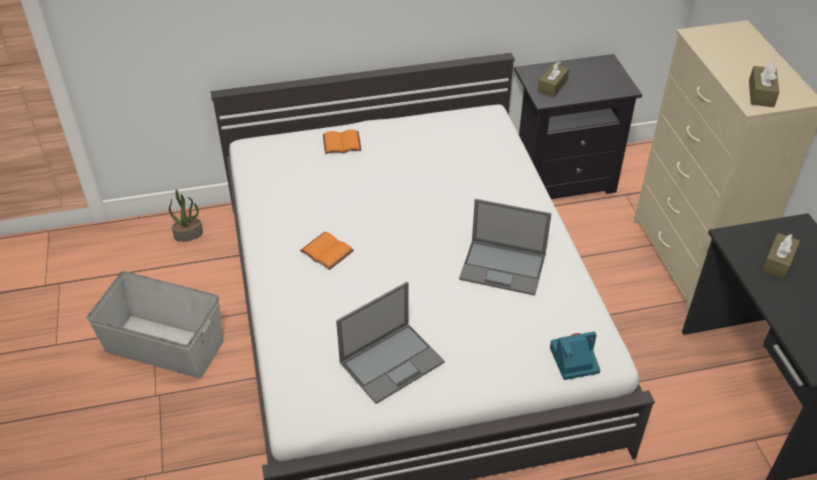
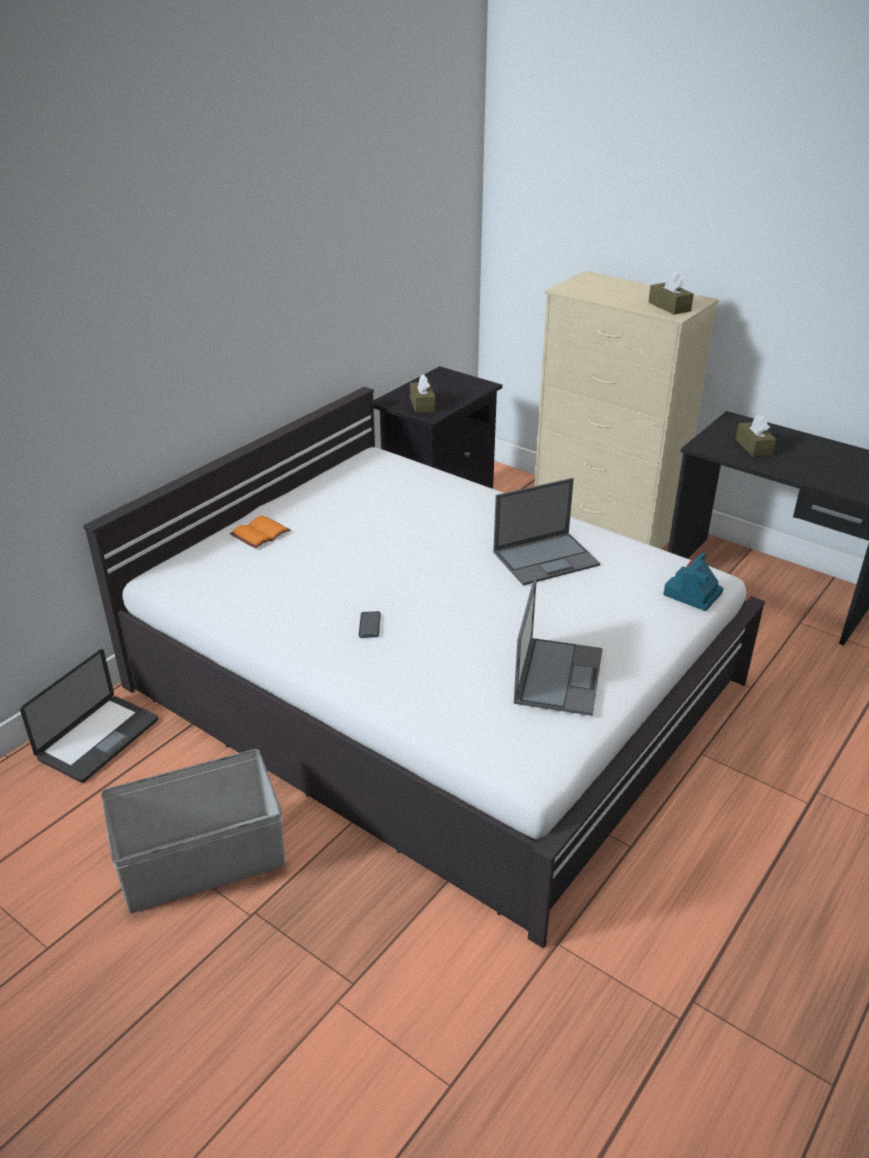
camera: 40 degrees left, 10 degrees down
(189, 234) = (99, 739): potted plant -> laptop
(325, 252) = (369, 625): orange book -> phone

